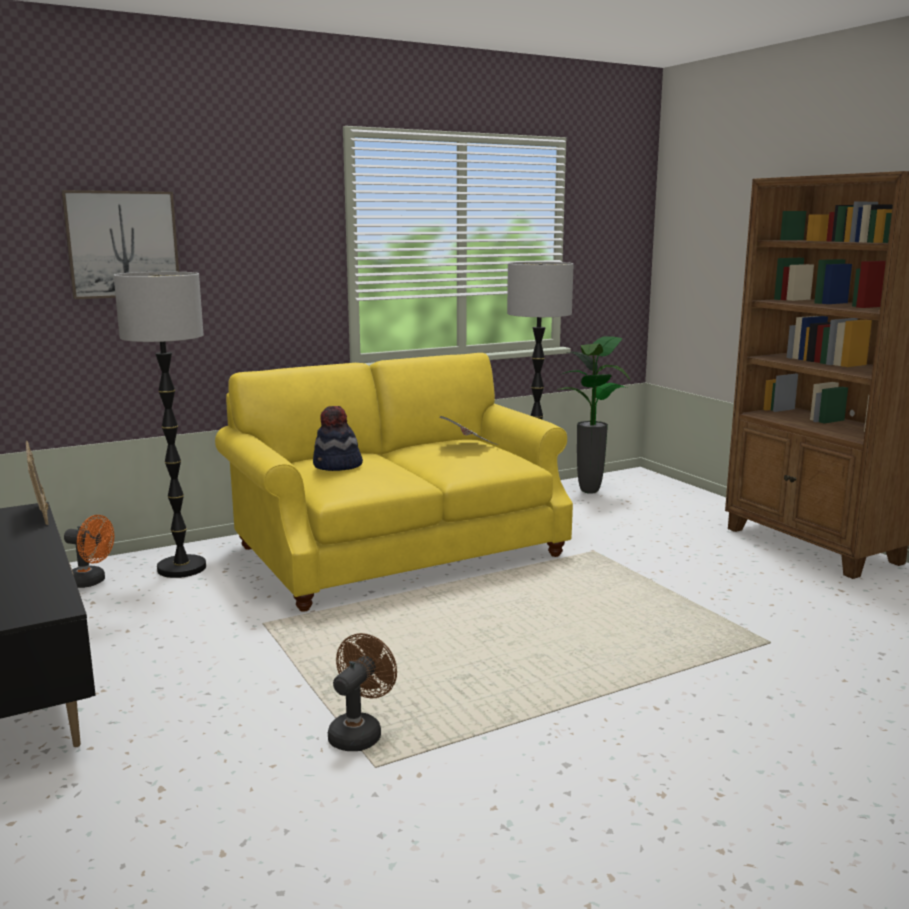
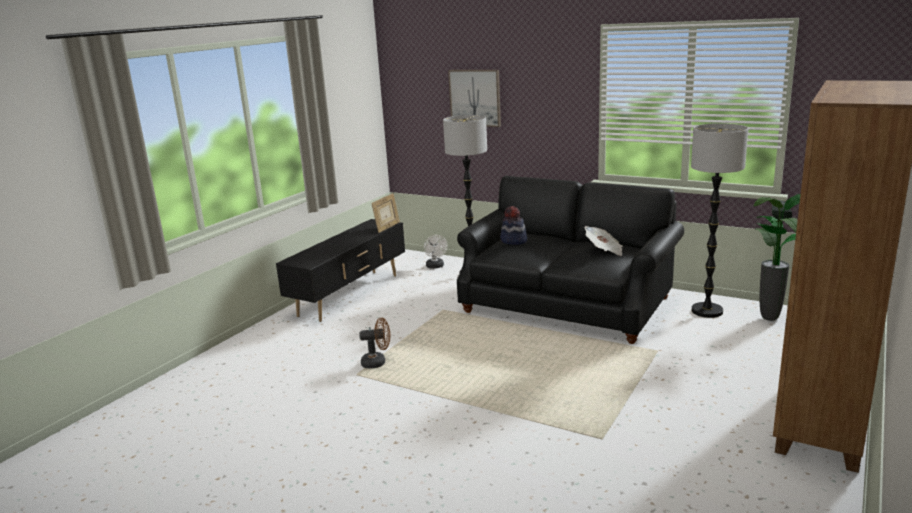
camera: 60 degrees right, 5 degrees up
(91, 582) = (436, 266): orange fan -> white fan
(400, 550) = (567, 304): yellow sofa -> black sofa

